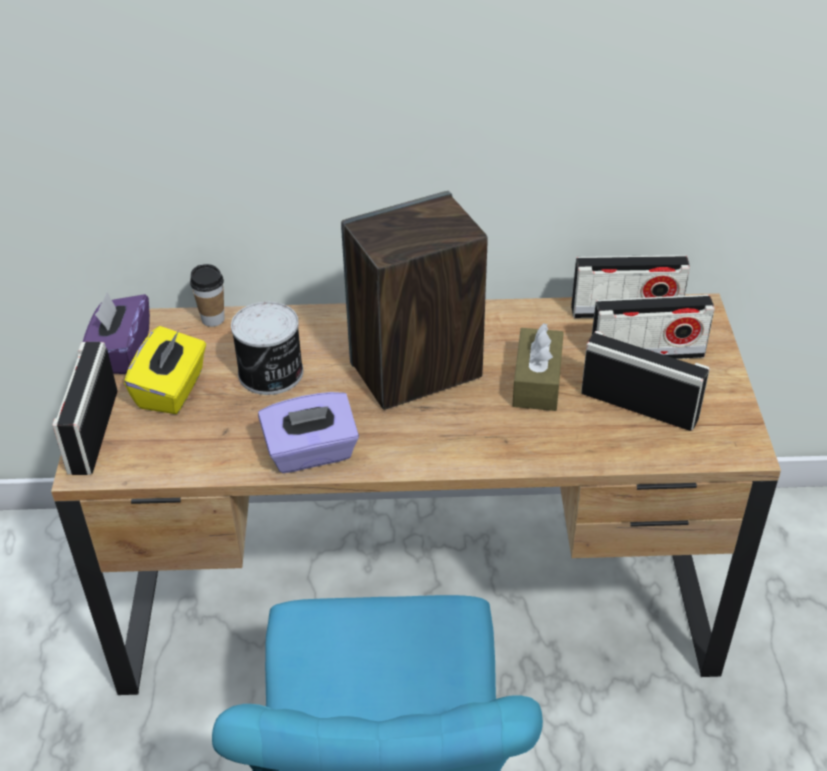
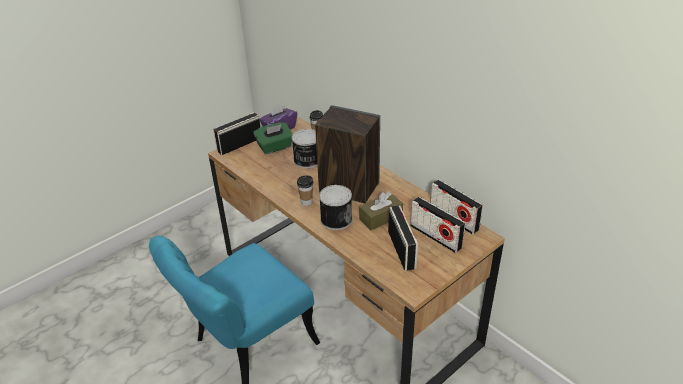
camera: 50 degrees right, 5 degrees down
(172, 390) = (275, 147): yellow tissue box -> green tissue box
(311, 453) = (280, 189): purple tissue box -> none
(391, 441) = (306, 202): none -> cup
(480, 433) = (335, 219): none -> can

